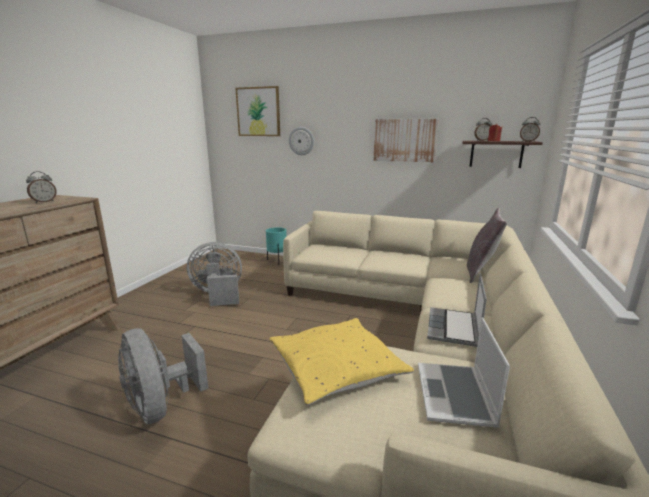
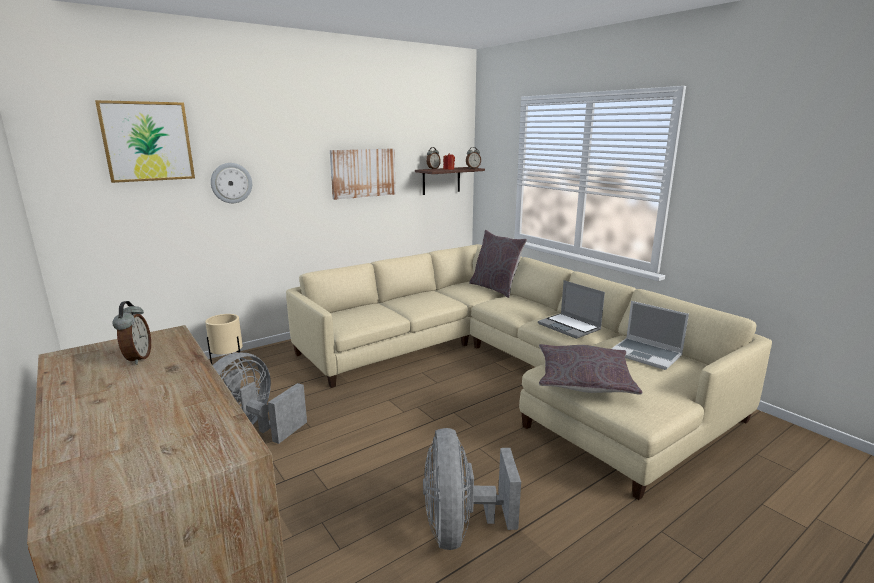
camera: 55 degrees left, 0 degrees up
(161, 406) = (460, 528): grey fan -> grey fan turned 90 degrees clockwise
(277, 262) = (229, 366): turquoise planter -> beige planter
(336, 368) = (584, 379): yellow pillow -> grey pillow

